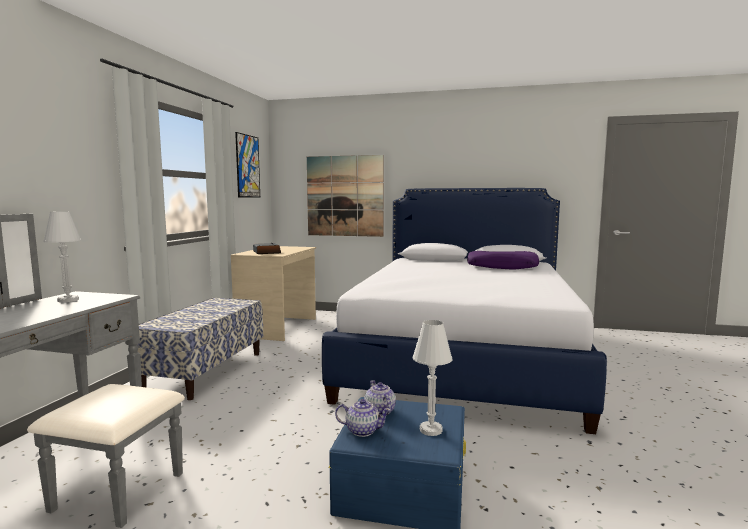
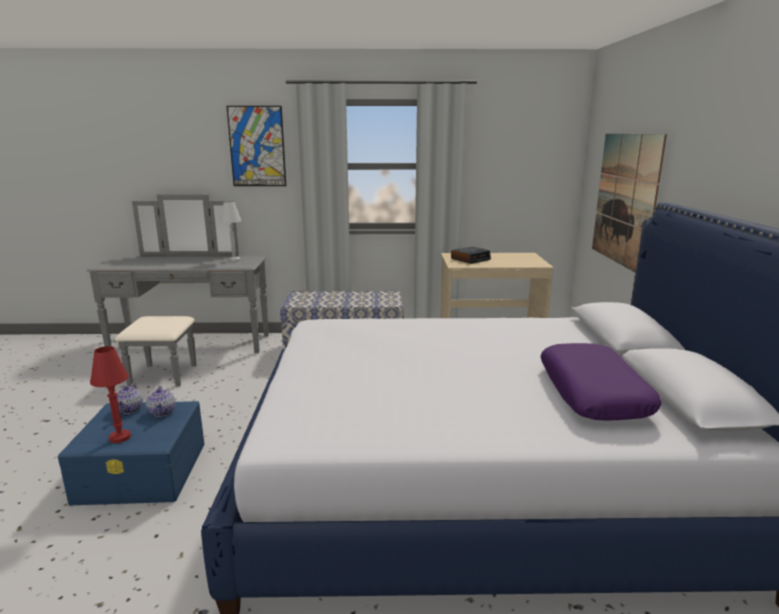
camera: 75 degrees right, 10 degrees up
(248, 166) = (523, 150): picture -> picture (257, 146)
(379, 412) = (162, 412): teapot -> teapot turned 105 degrees clockwise
(431, 430) = (120, 437): white table lamp -> red table lamp

